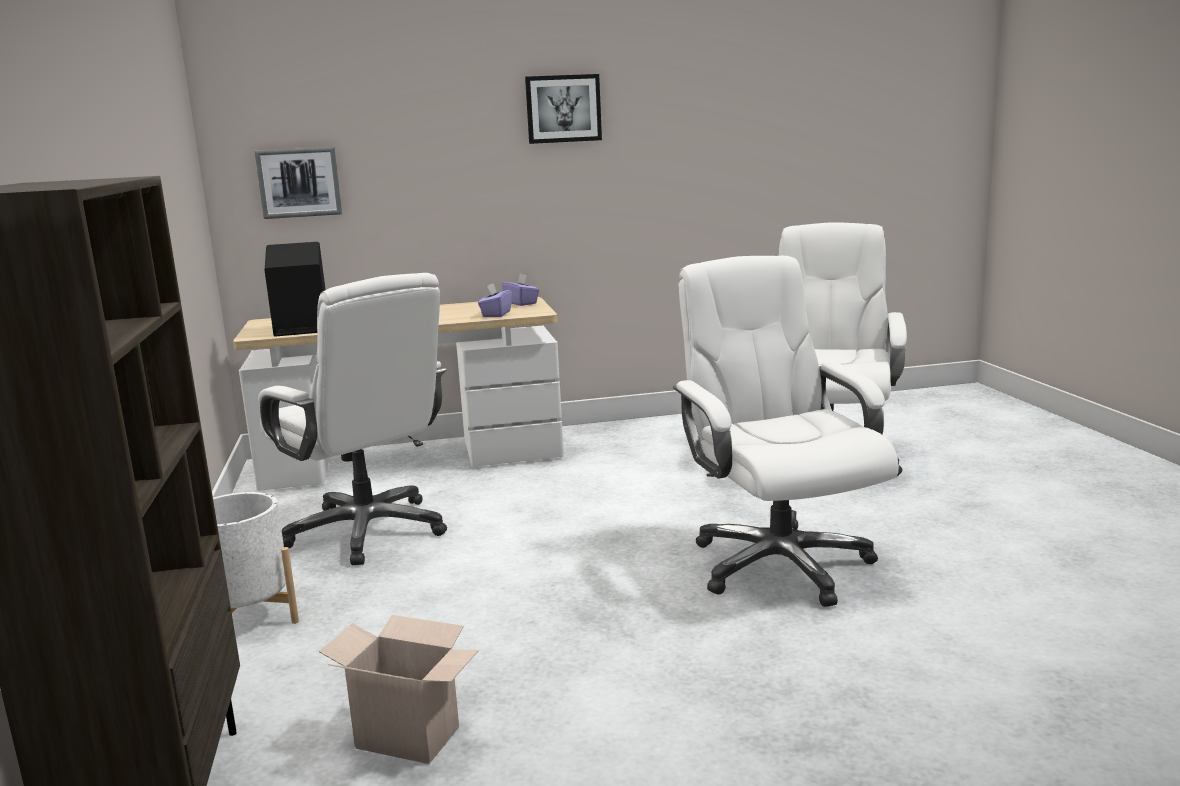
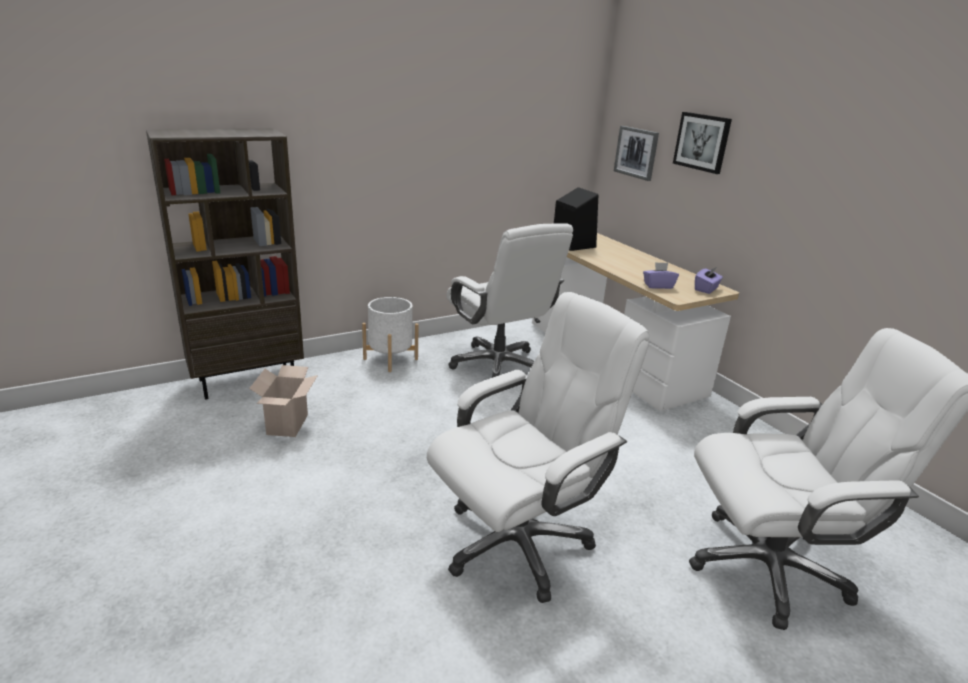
camera: 70 degrees right, 10 degrees up
(368, 531) = (498, 366): white office chair -> white office chair turned 60 degrees counterclockwise
(563, 109) = (818, 136): picture -> picture (702, 142)

